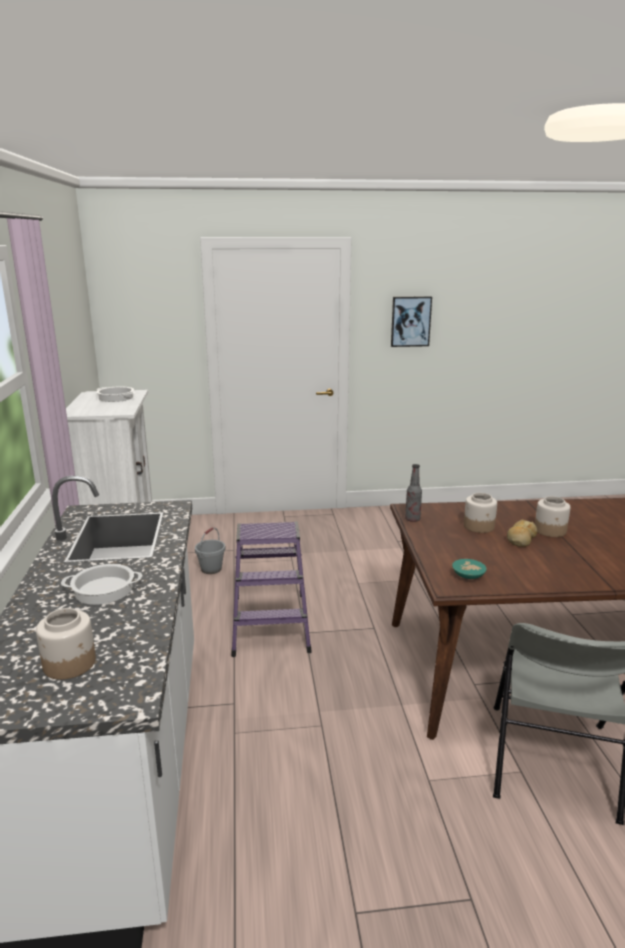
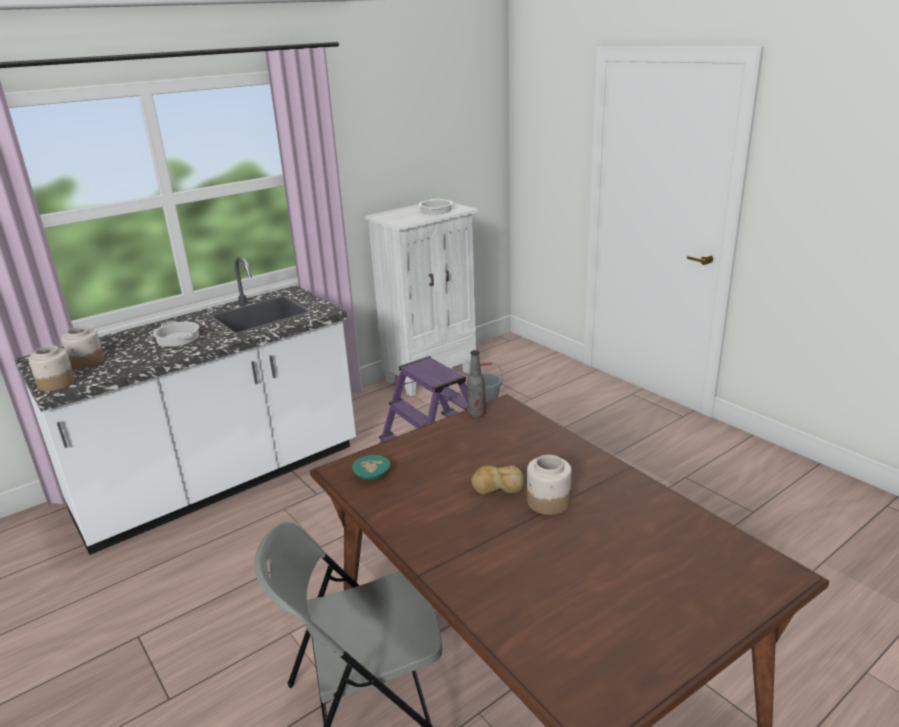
camera: 60 degrees right, 5 degrees up
(410, 321) = (833, 181): picture -> none
(479, 526) = (503, 454): jar -> jar (56, 384)

